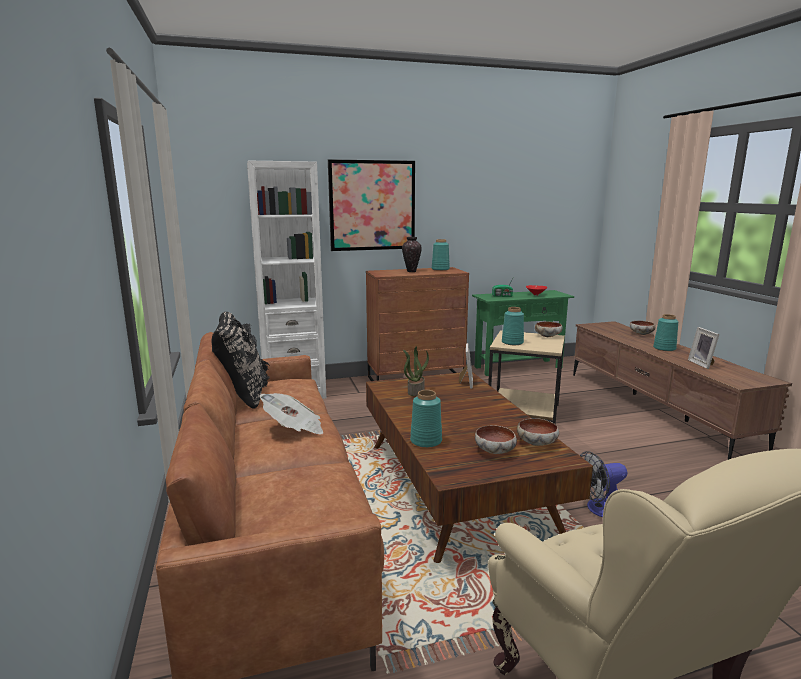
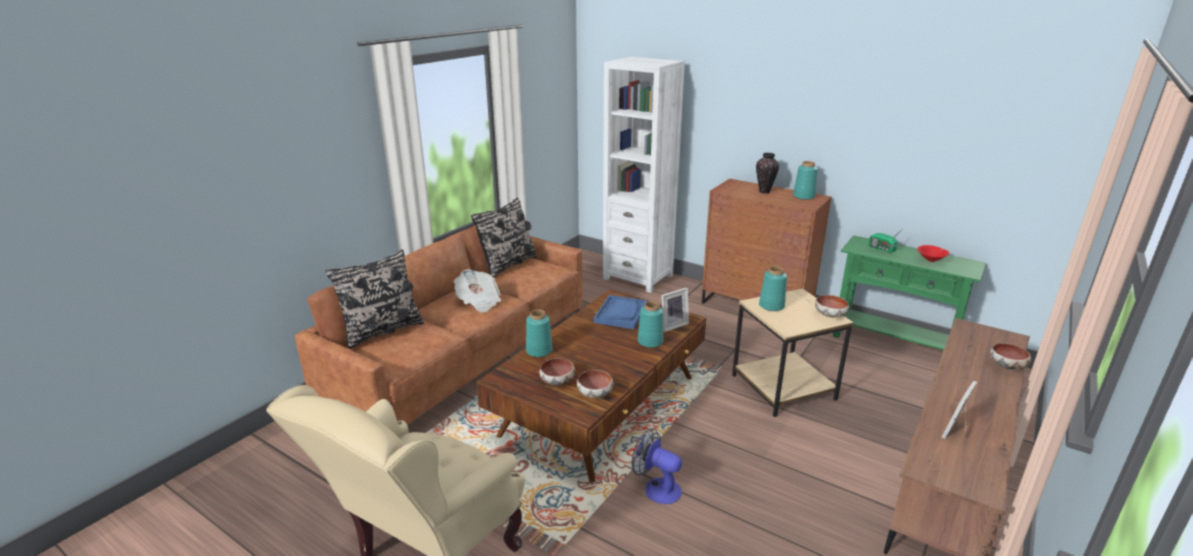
camera: 50 degrees right, 10 degrees up
(256, 502) = (383, 332): none -> black pillow
(372, 205) = (745, 110): picture -> none
(415, 391) = (621, 313): potted plant -> blue tray
(664, 348) = (972, 394): turquoise vase -> turquoise vase (650, 341)

